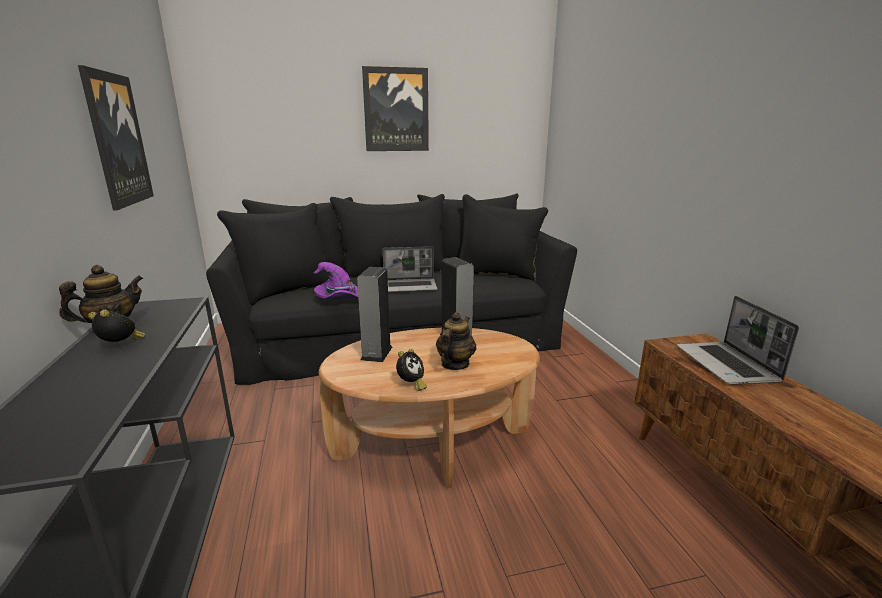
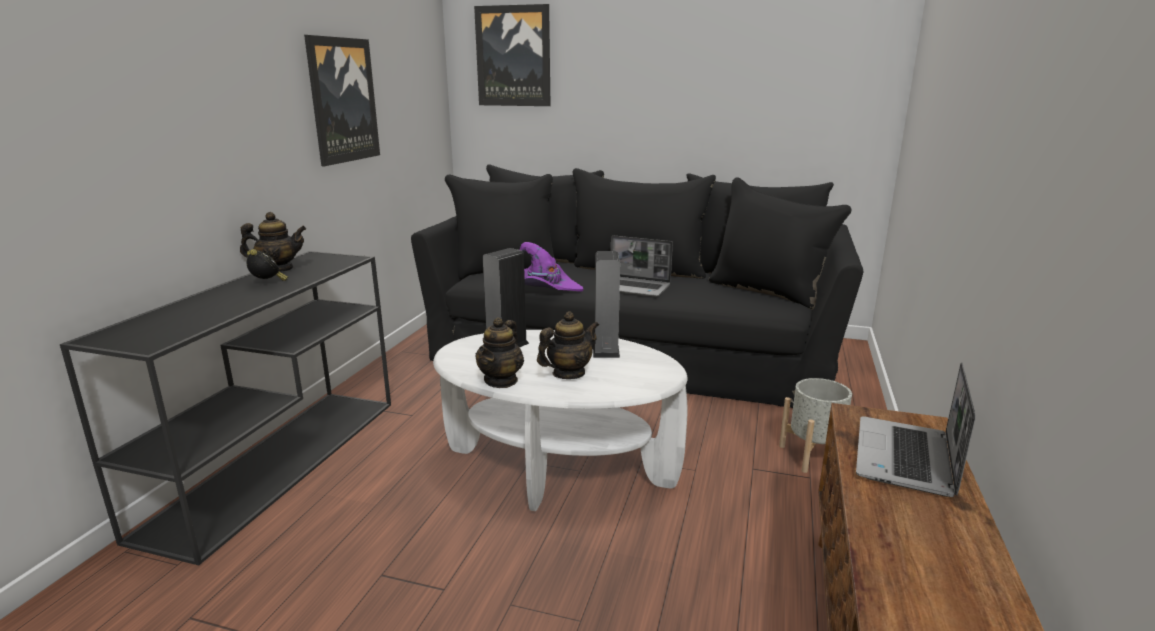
camera: 30 degrees right, 0 degrees up
(396, 110) = (678, 63): picture -> picture (513, 56)
(411, 385) = (501, 380): alarm clock -> teapot
(433, 444) = (558, 468): brown coffee table -> white coffee table
(580, 380) = (814, 455): none -> grey planter

